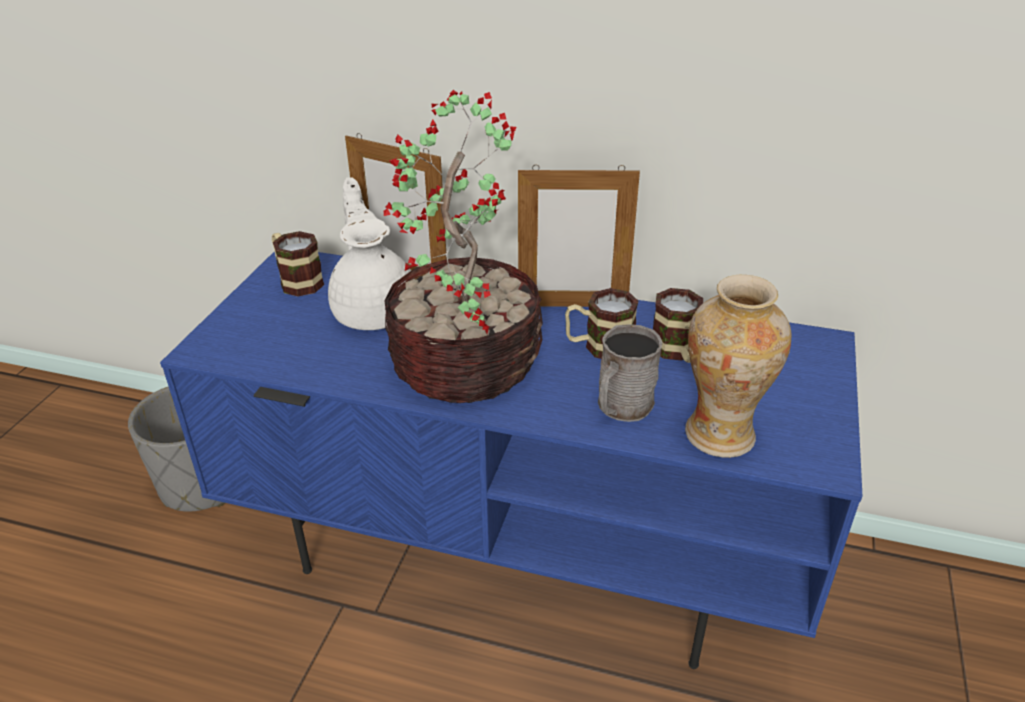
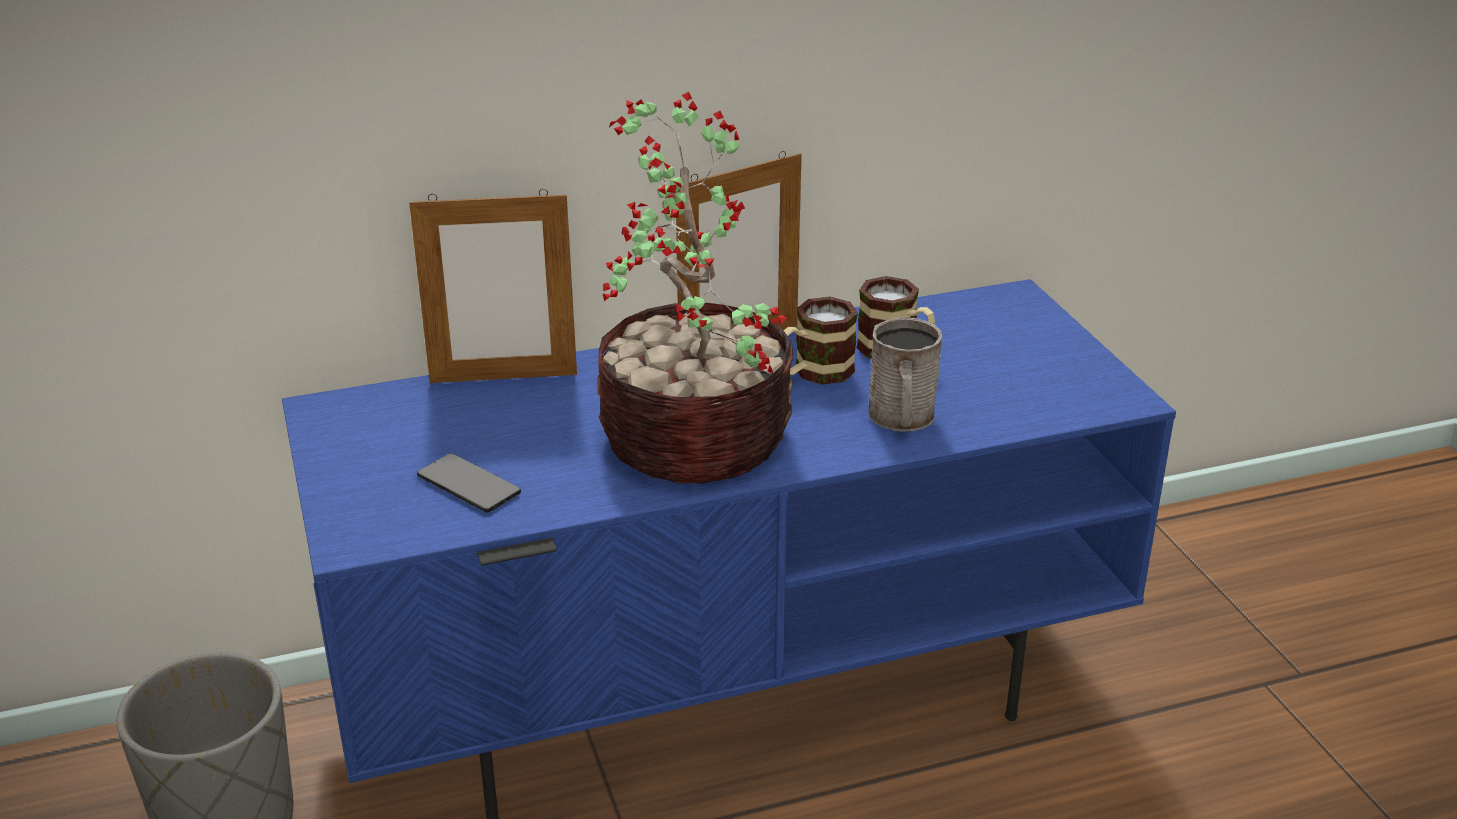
camera: 35 degrees left, 5 degrees down
(297, 281) = (369, 427): mug -> none
(301, 339) = (469, 485): none -> phone
(375, 310) = (518, 423): white teapot -> none
(720, 435) = (1016, 408): vase -> none

